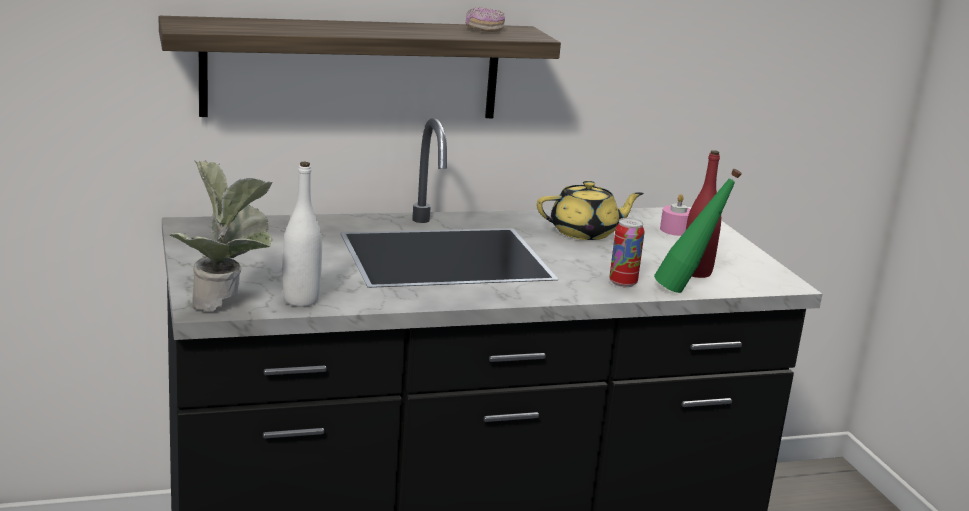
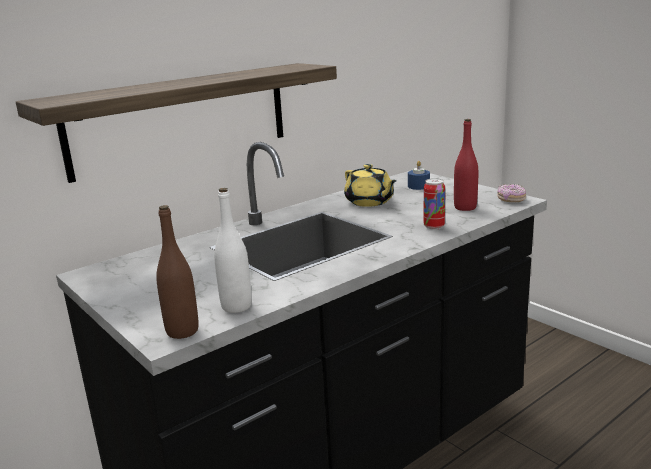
camera: 20 degrees left, 0 degrees up
(226, 306) = (182, 331): potted plant -> brown bottle
(484, 29) = (274, 68): donut -> donut (511, 199)
(585, 232) = (369, 202): yellow teapot -> yellow teapot turned 90 degrees clockwise
(675, 230) = (418, 186): pink candle -> blue candle
(687, 291) = (476, 220): green bottle -> none

